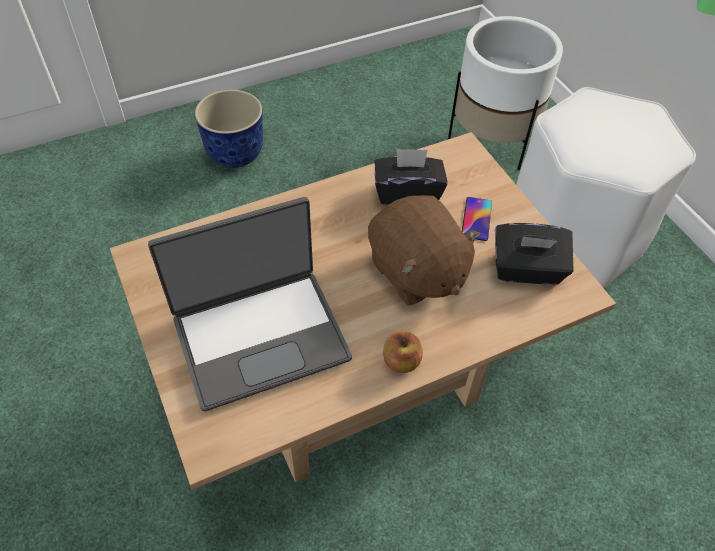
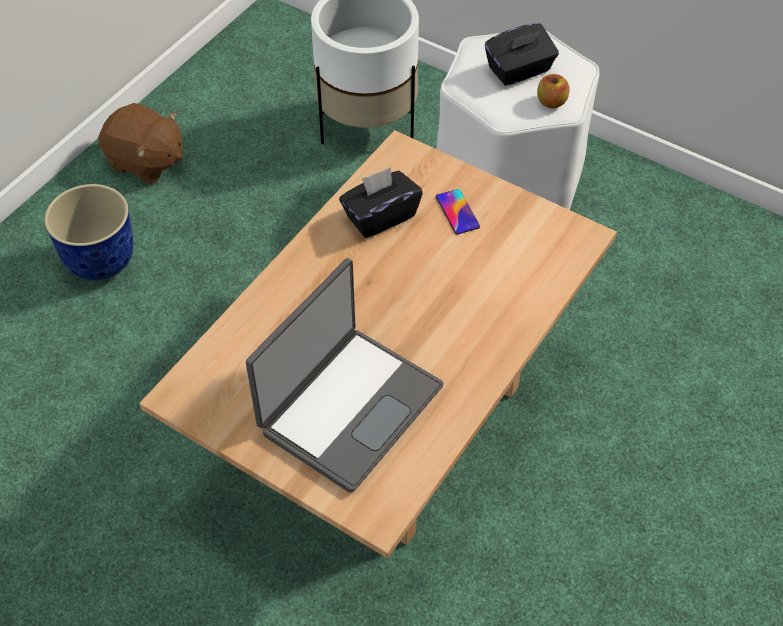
camera: 30 degrees left, 0 degrees up
(401, 361) = (483, 366): apple -> apple (551, 102)
(416, 272) = (440, 284): brown plush toy -> brown plush toy (146, 162)
(527, 270) = (529, 237): black tissue box -> black tissue box (519, 70)

